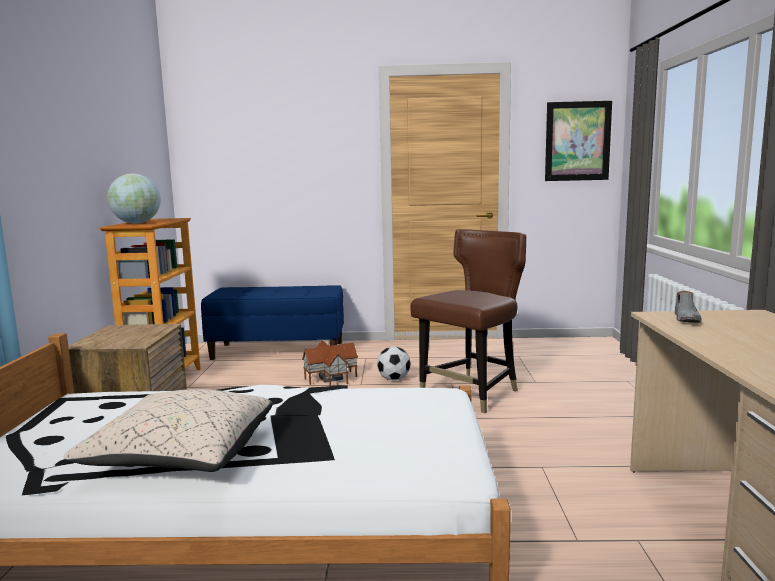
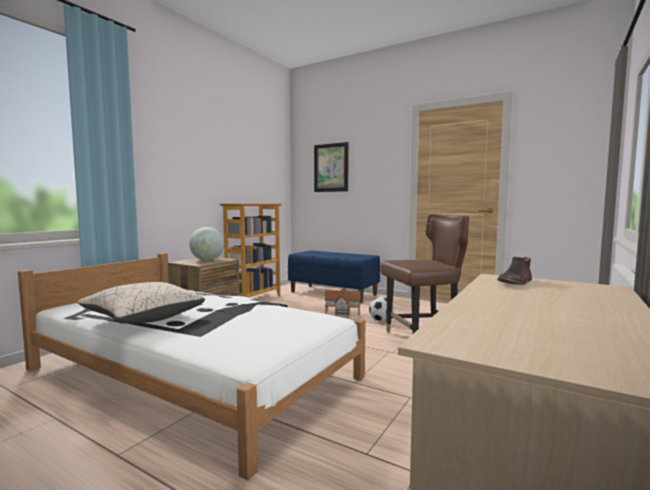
camera: 30 degrees right, 5 degrees down
(136, 223) = (243, 203): globe -> globe (207, 260)
(577, 141) = (574, 150): picture -> picture (331, 167)
(687, 319) = (515, 282): grey shoe -> brown shoe

